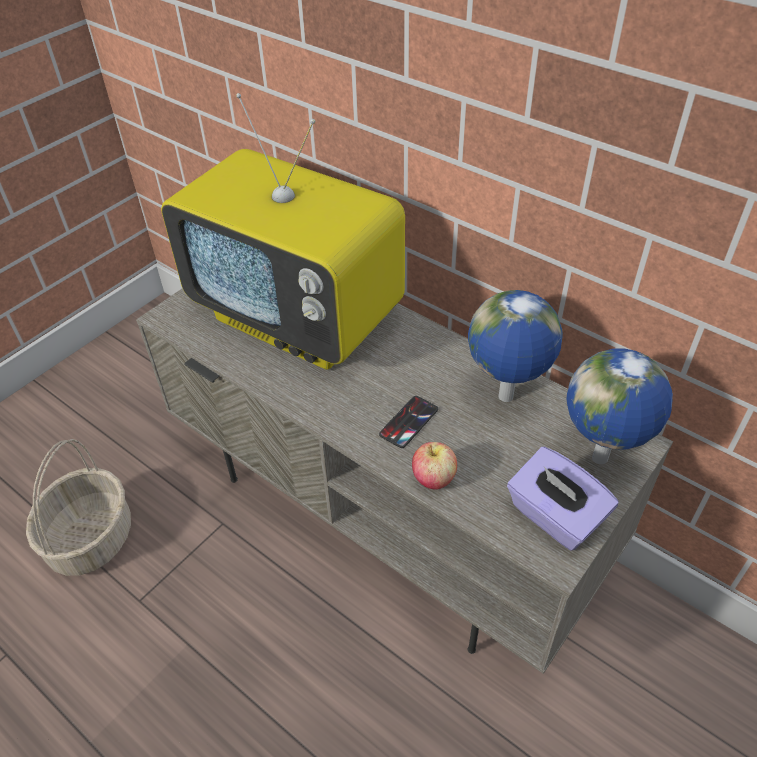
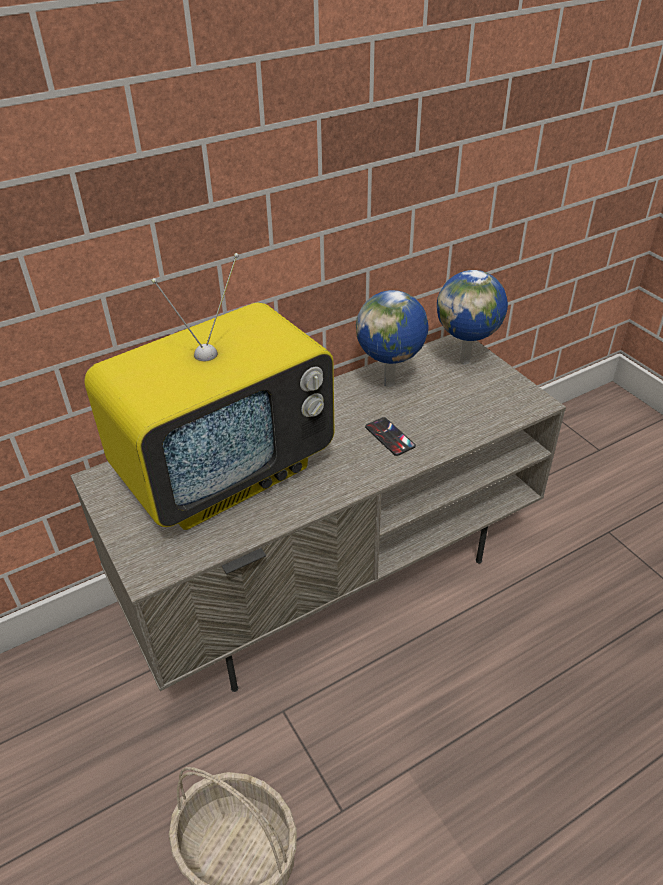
camera: 70 degrees left, 5 degrees down
(433, 479) = (451, 438): apple -> none
(554, 516) = (505, 394): purple tissue box -> none

